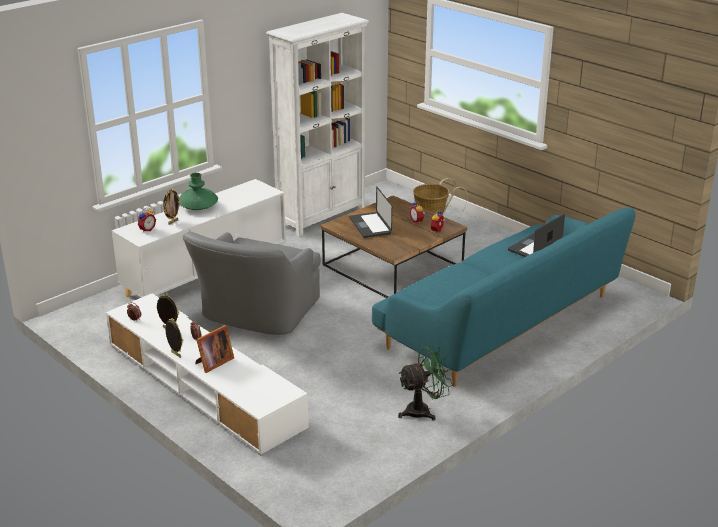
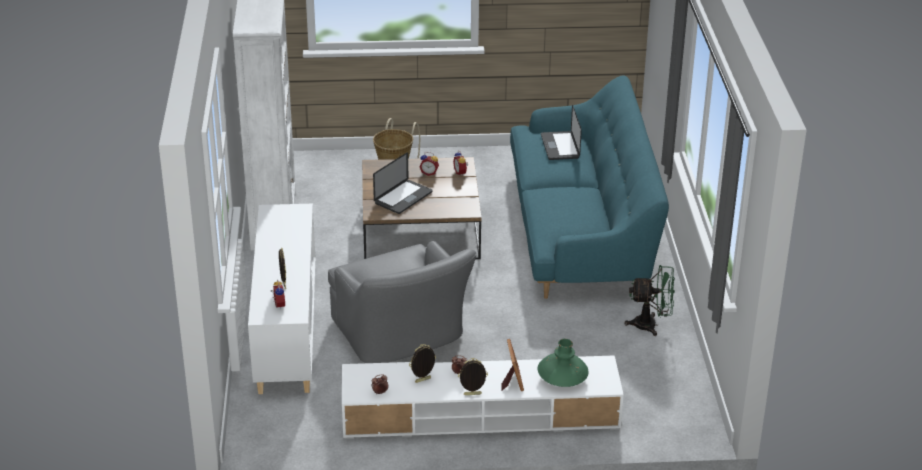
camera: 50 degrees left, 5 degrees up
(198, 206) = (271, 258): green vase -> green vase (562, 377)
(370, 226) = (403, 198): laptop -> laptop turned 75 degrees counterclockwise
(423, 410) = (651, 325): green fan -> green fan turned 75 degrees clockwise

